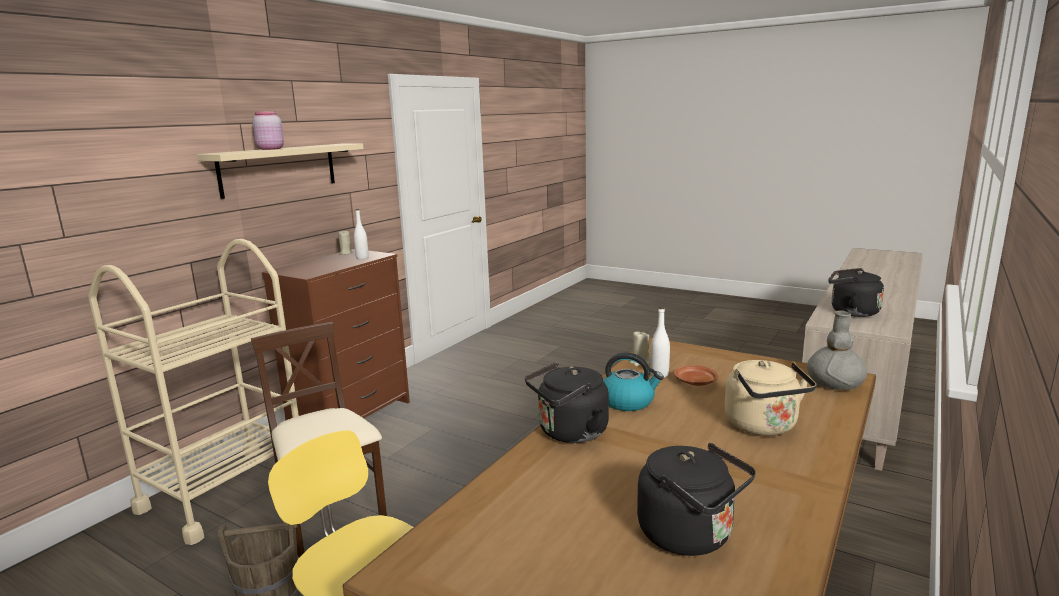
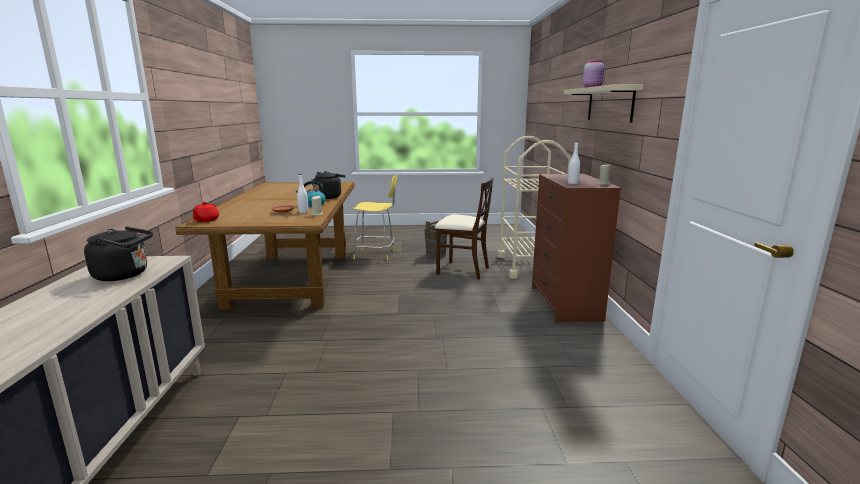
camera: 145 degrees right, 0 degrees up
(691, 536) = (278, 191): black kettle -> none
(764, 426) = (251, 206): beige kettle -> none
(834, 383) = (206, 220): grey vase -> red teapot

